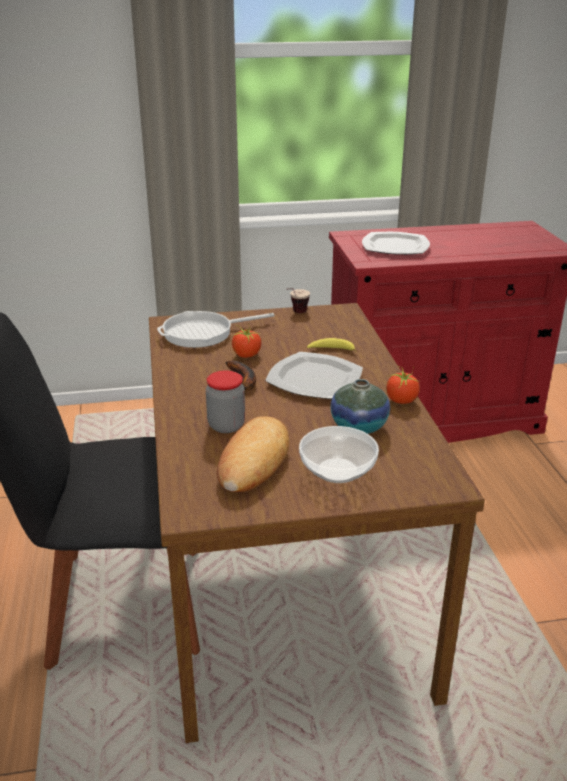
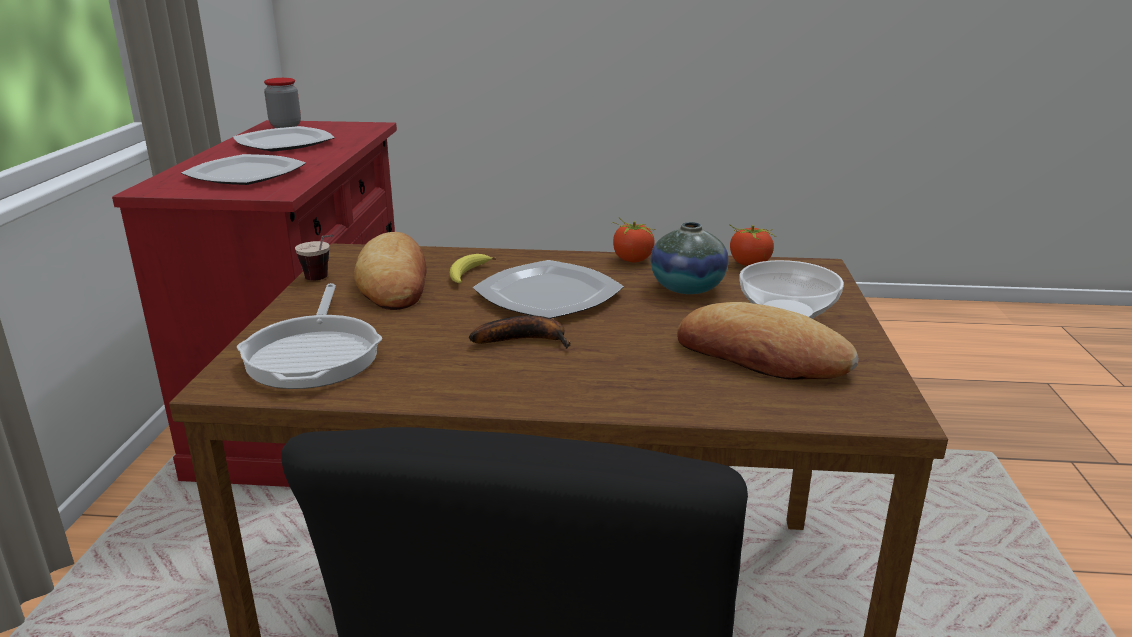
camera: 75 degrees left, 5 degrees down
(226, 425) = (657, 365): jar -> jar (285, 126)
(246, 355) = (435, 329): tomato -> tomato (749, 264)
(307, 331) = (394, 281): none -> bread
(476, 238) = (284, 143): none -> plate

